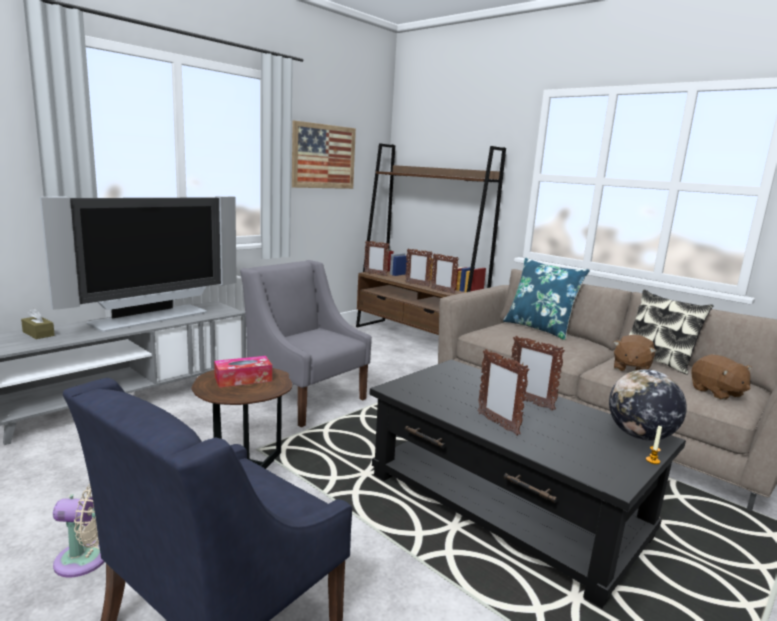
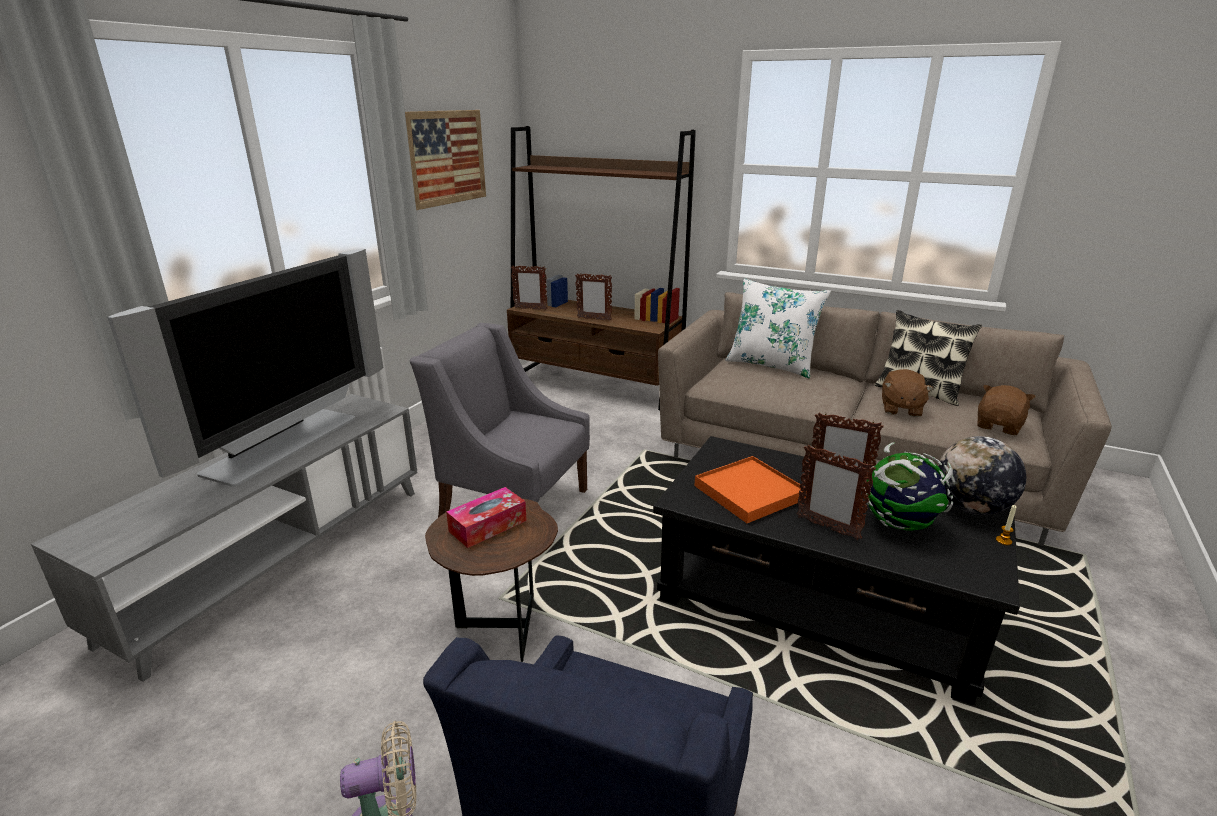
camera: 15 degrees left, 10 degrees up
(38, 334) = (138, 511): brown tissue box -> none
(442, 291) = (632, 326): picture frame -> none
(452, 394) = (749, 492): none -> orange tray
(539, 328) = (771, 365): blue pillow -> white pillow
(563, 433) = (899, 524): none -> globe
(717, 392) = (999, 426): brown plush toy -> brown plush toy turned 105 degrees counterclockwise

